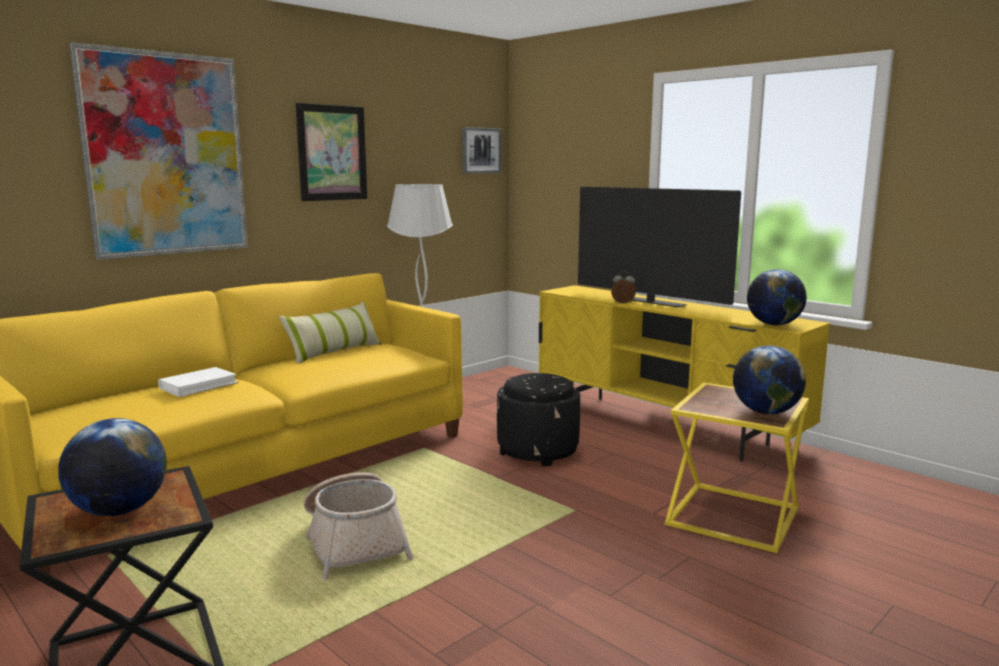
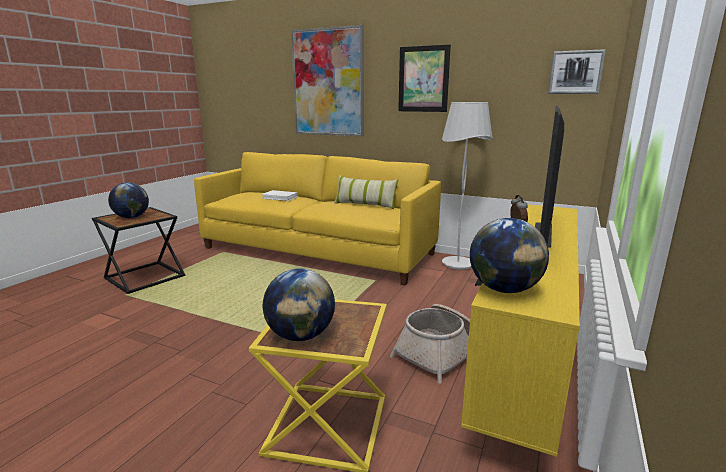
camera: 70 degrees right, 5 degrees up
(355, 542) = (244, 290): basket -> basket (439, 353)
(538, 450) = (404, 316): black ottoman -> none

